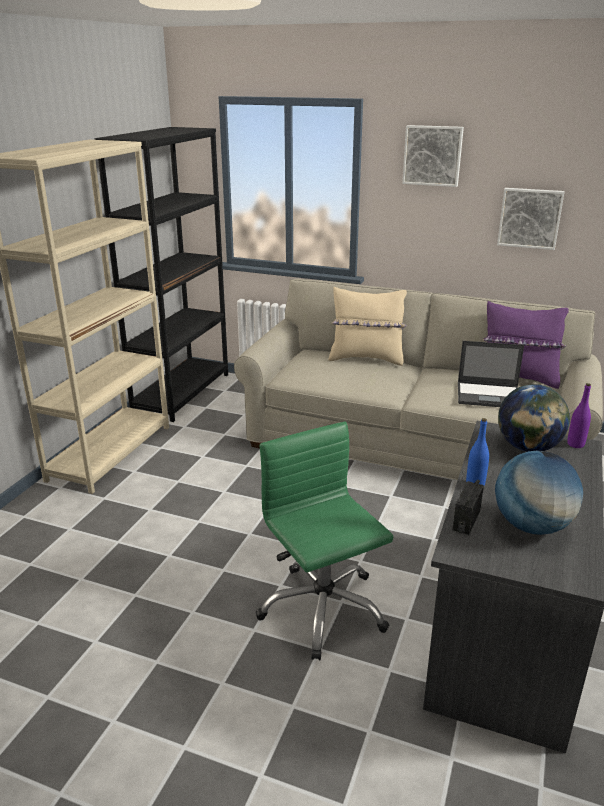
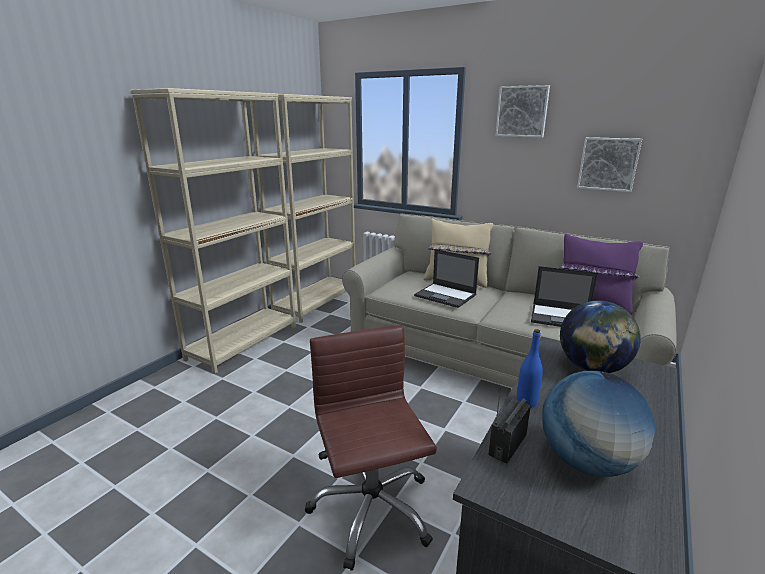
camera: 10 degrees right, 5 degrees down
(182, 393) = (316, 301): black bookcase -> beige bookcase
(322, 609) = (371, 510): green office chair -> brown office chair
(360, 379) = (446, 295): none -> laptop
(575, 444) = (646, 369): purple bottle -> none

